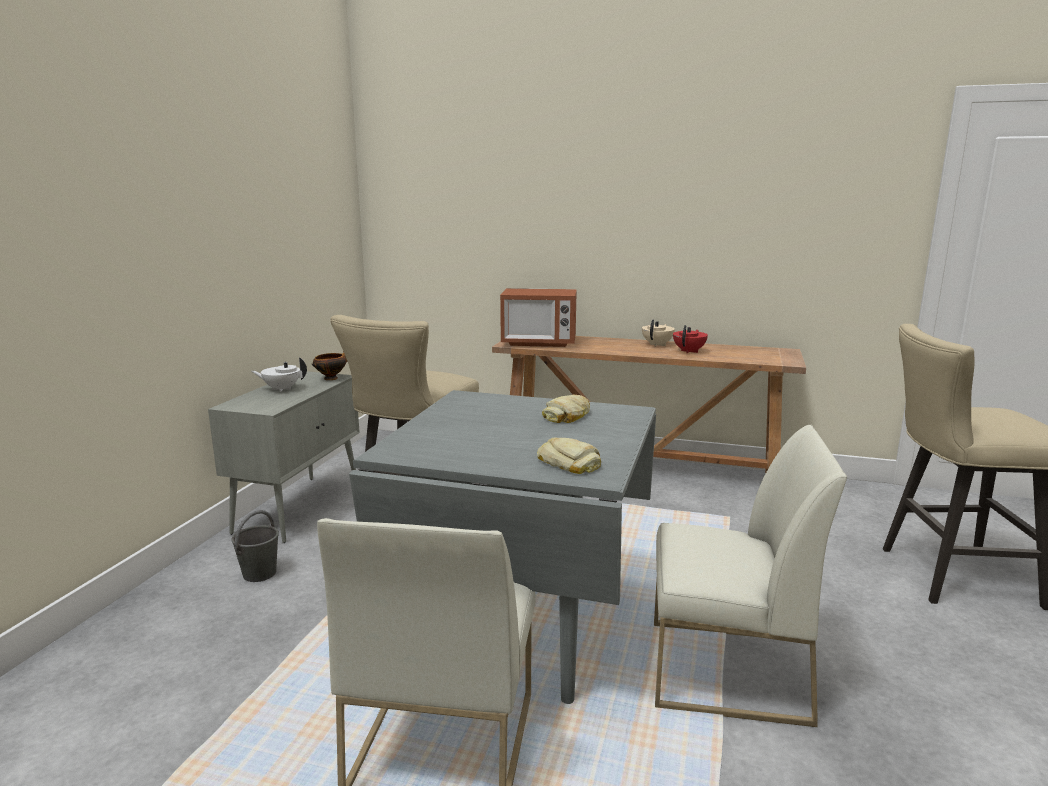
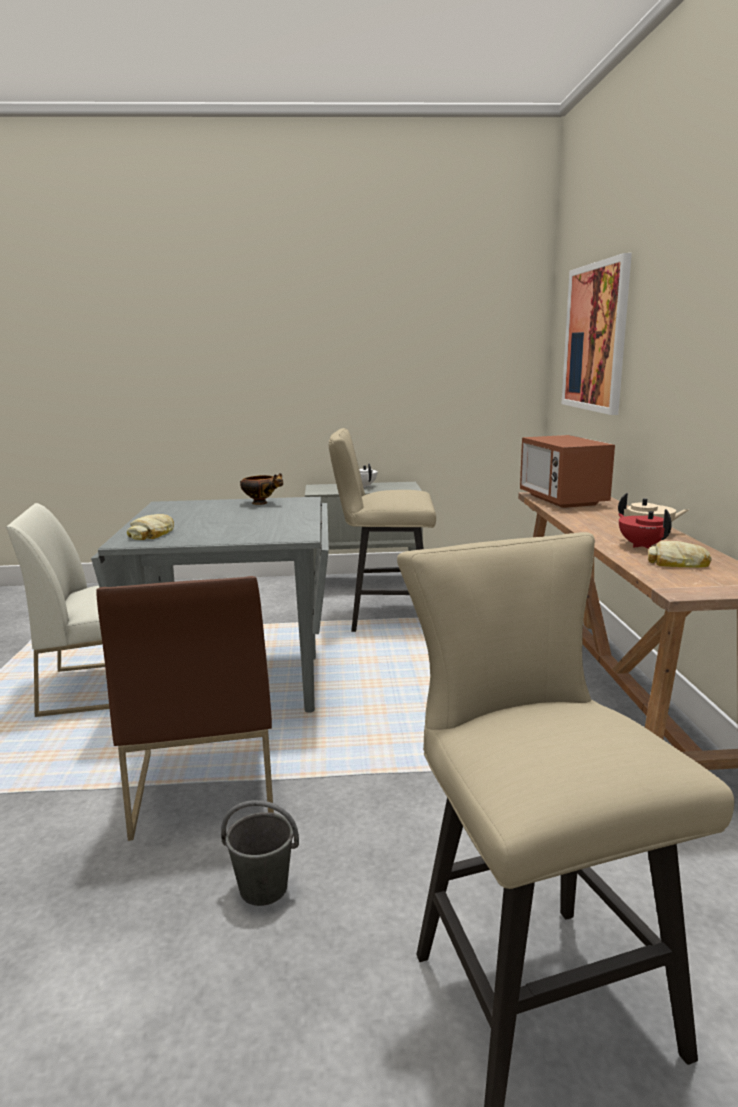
camera: 70 degrees right, 0 degrees up
(259, 574) = (268, 597): grey bucket -> grey bucket (262, 888)
(332, 378) = (405, 489): bowl -> bowl (261, 503)
(477, 202) = (595, 337): none -> picture
(568, 416) = (270, 523): bread -> bread (678, 563)
(689, 351) = (642, 545): red teapot -> red teapot turned 120 degrees counterclockwise
(725, 671) = (203, 784): white chair -> brown chair

